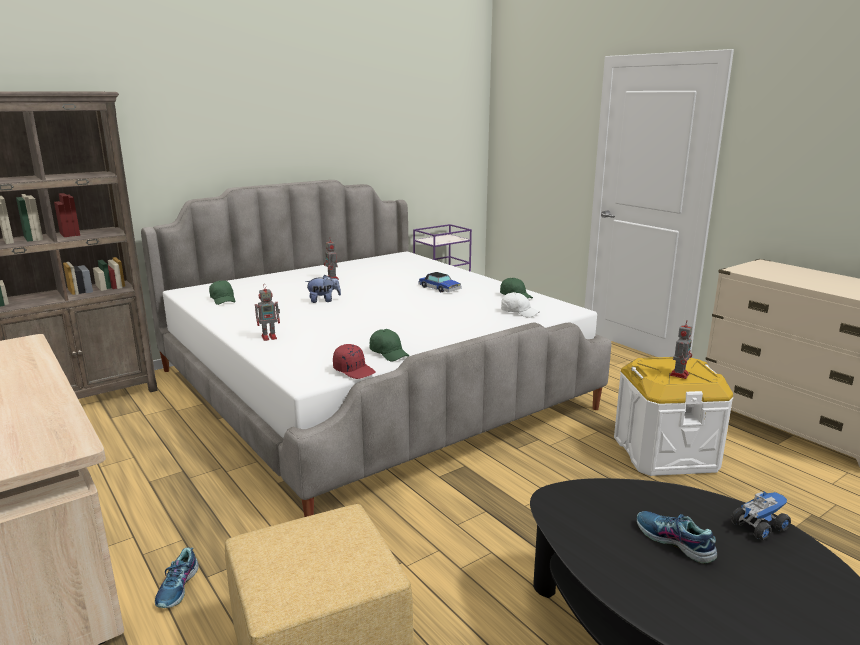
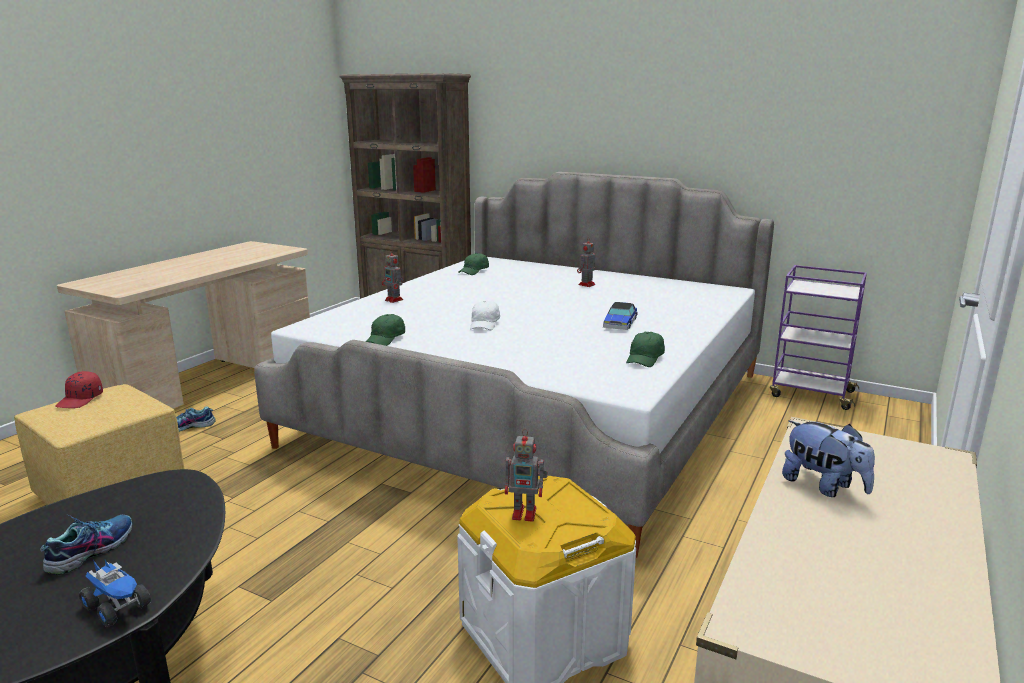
camera: 65 degrees right, 0 degrees up
(324, 300) = (512, 295): plush toy -> plush toy (823, 486)
(354, 370) = (330, 335): red cap -> red cap (80, 399)
(519, 312) = (579, 368): white cap -> white cap (484, 324)

